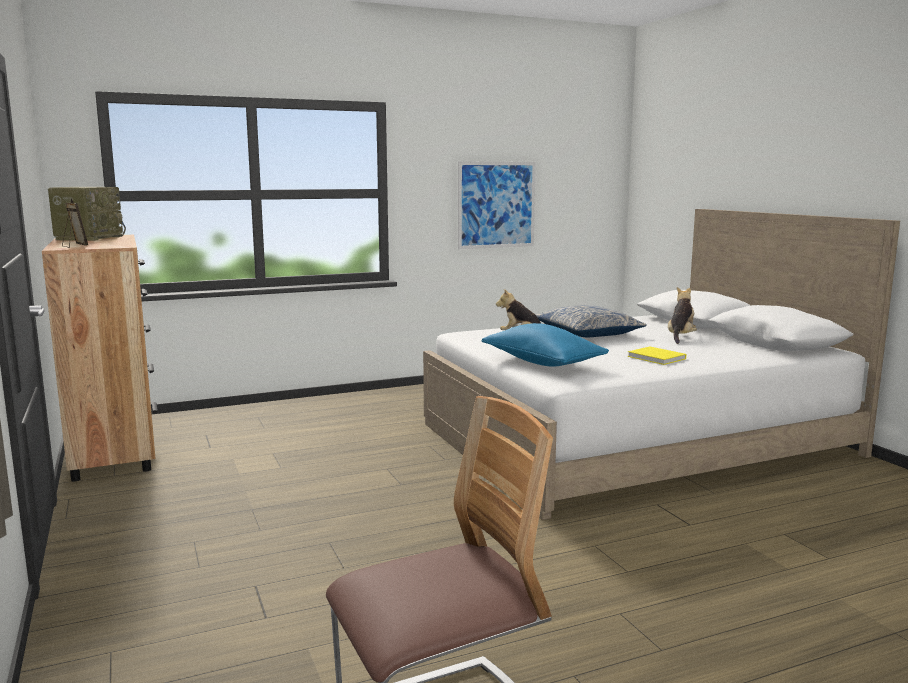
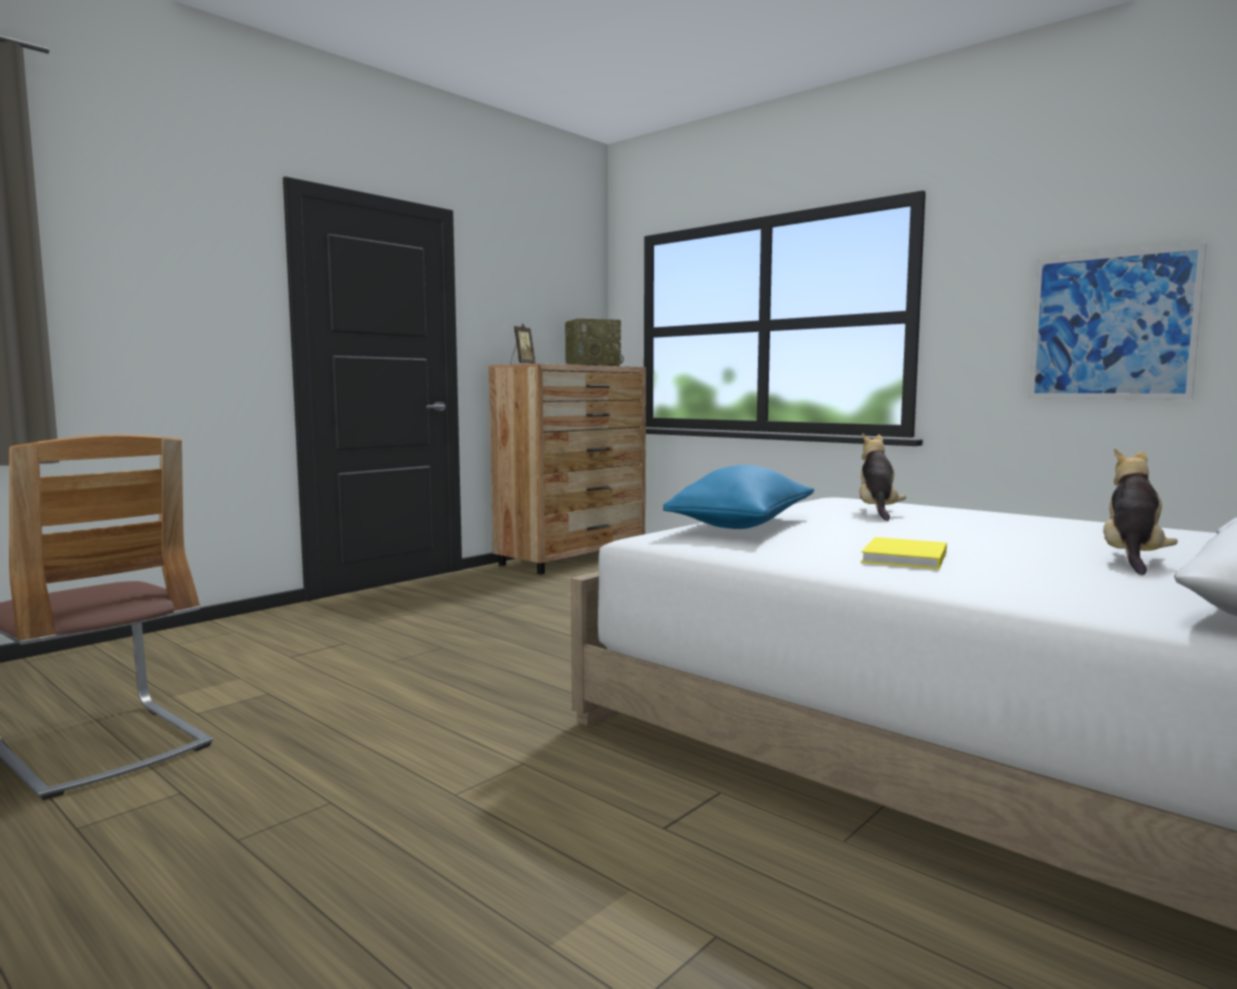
camera: 65 degrees right, 5 degrees down
(587, 333) = (994, 526): pillow -> none
(680, 337) = (1131, 559): plush toy -> plush toy turned 60 degrees counterclockwise

